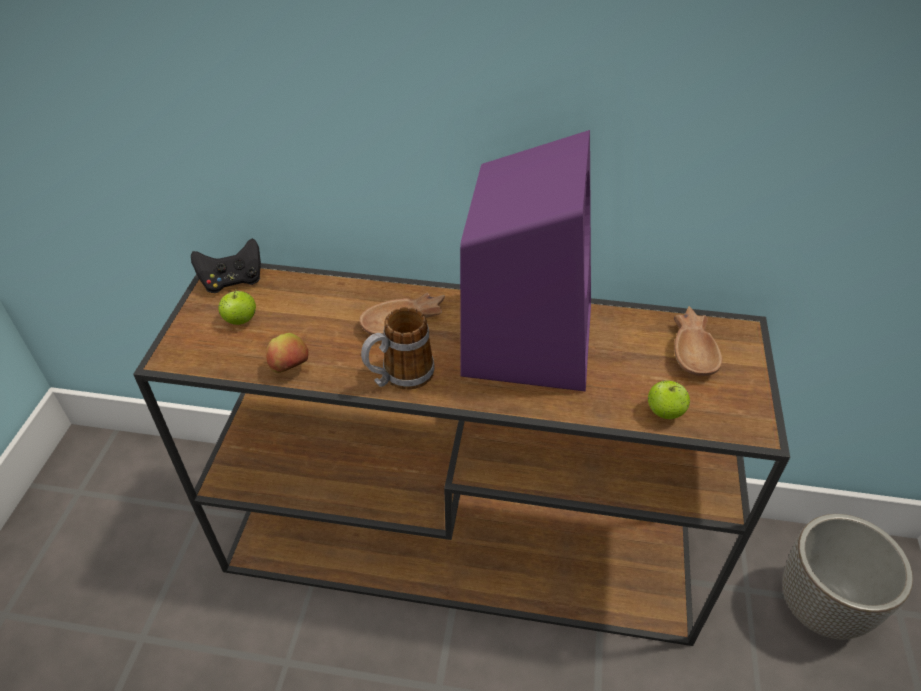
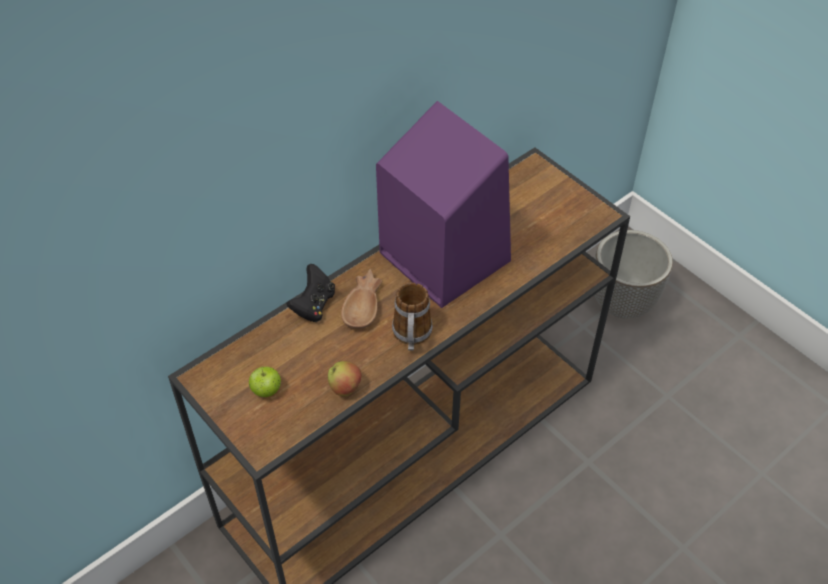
camera: 50 degrees left, 5 degrees up
(232, 281) = (216, 374): black game controller -> black game controller (314, 305)
(664, 412) = (557, 240): apple -> none
(694, 348) = (527, 193): brown bowl -> none

